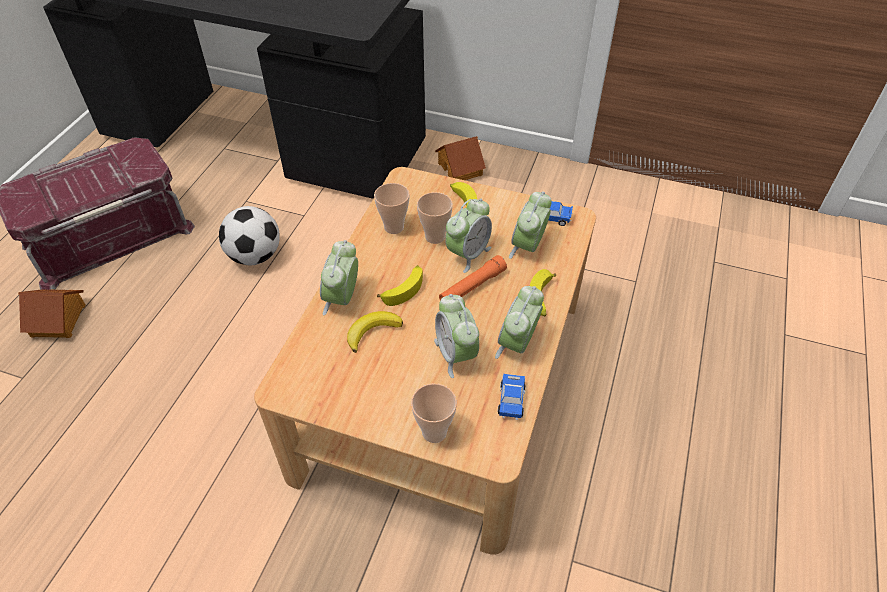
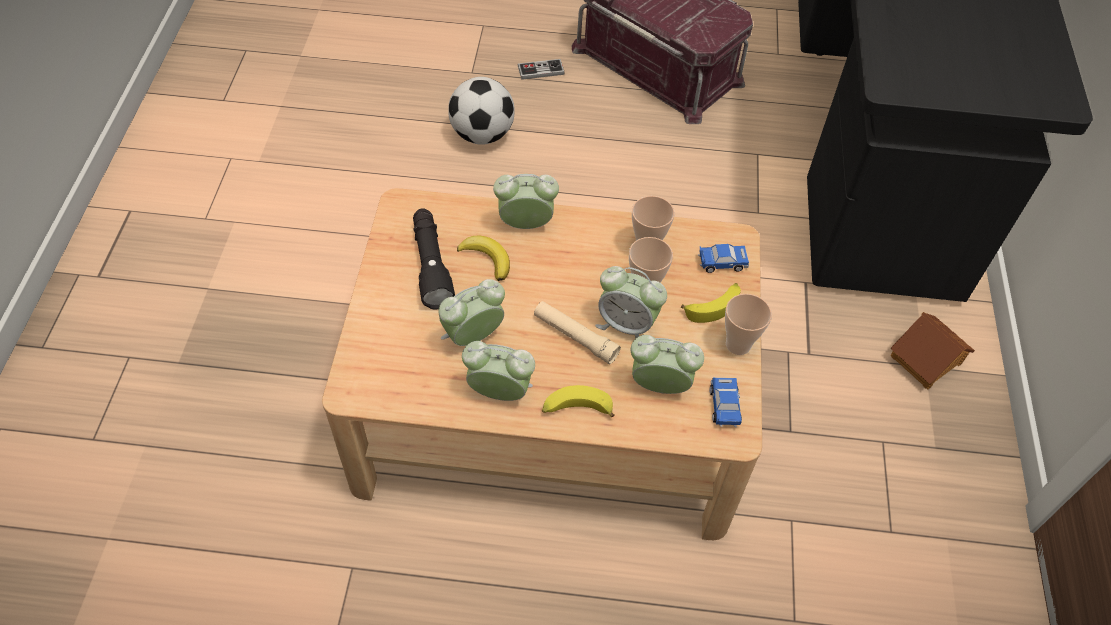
camera: 75 degrees right, 5 degrees up
(59, 320) = (540, 70): toy house -> game controller
(255, 256) = (676, 187): football -> football (482, 135)
(365, 374) = (431, 265): none -> black flashlight
(404, 289) = (554, 274): banana -> none
(434, 432) = (372, 334): cup -> cup (738, 344)
(472, 287) = (575, 337): orange flashlight -> beige flashlight
(511, 401) = (420, 396): toy car -> toy car (721, 262)

